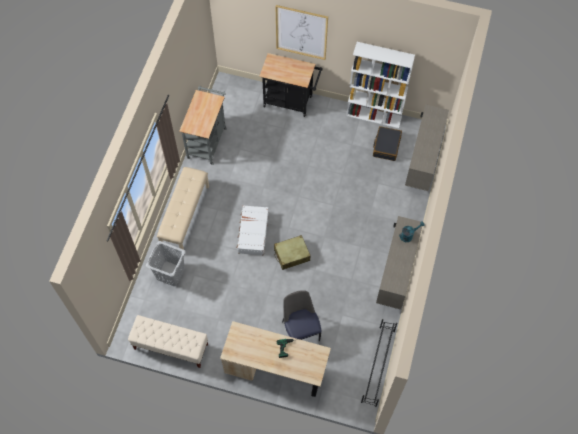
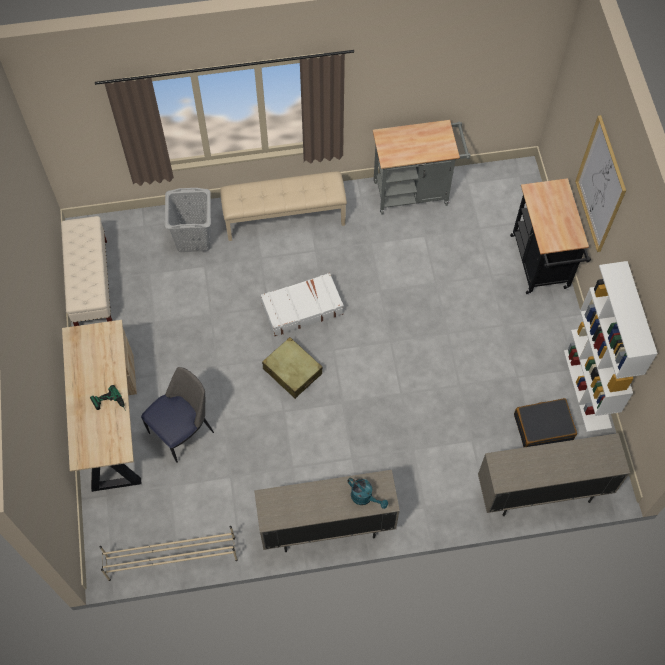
camera: 65 degrees right, 0 degrees up
(377, 366) = (171, 558): black shoe rack -> beige shoe rack

